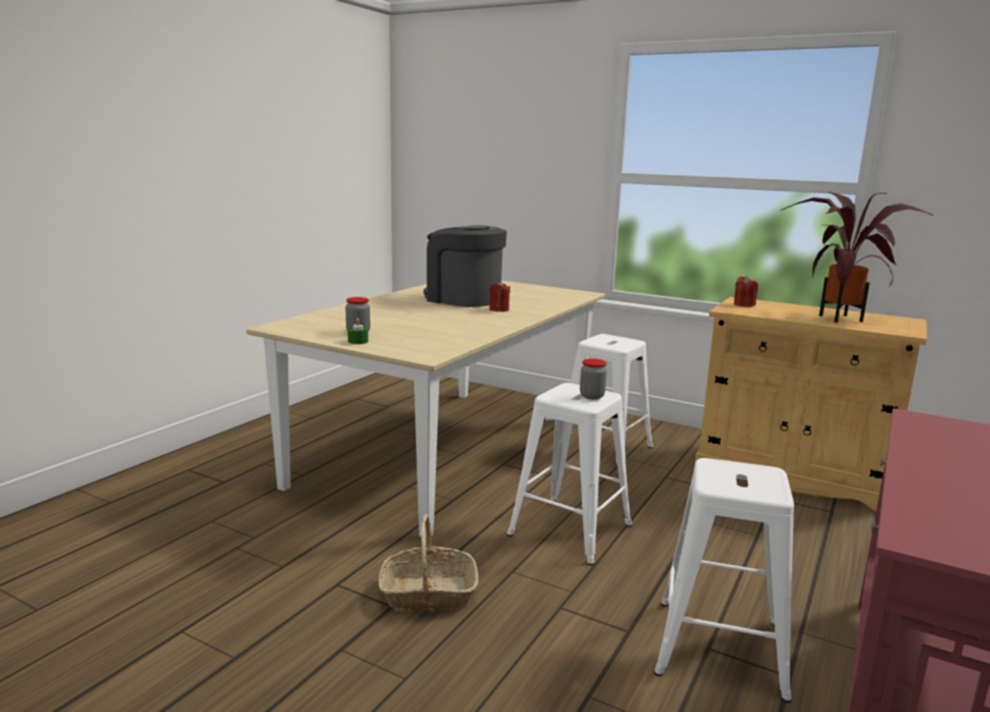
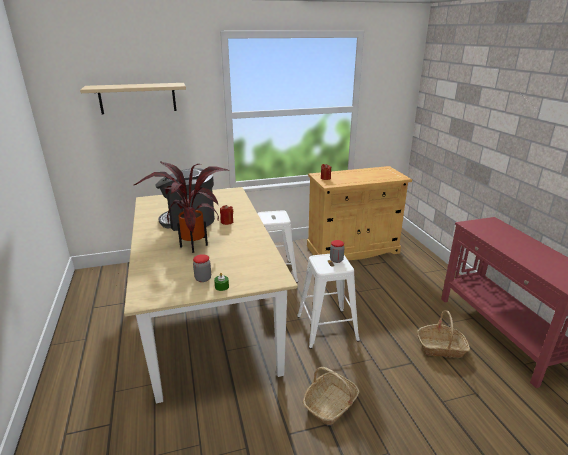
camera: 45 degrees left, 10 degrees up
(498, 141) = (137, 98): none -> beige shelf
(721, 648) = (441, 347): white stool -> basket
(840, 317) = (368, 175): potted plant -> potted plant (193, 244)

